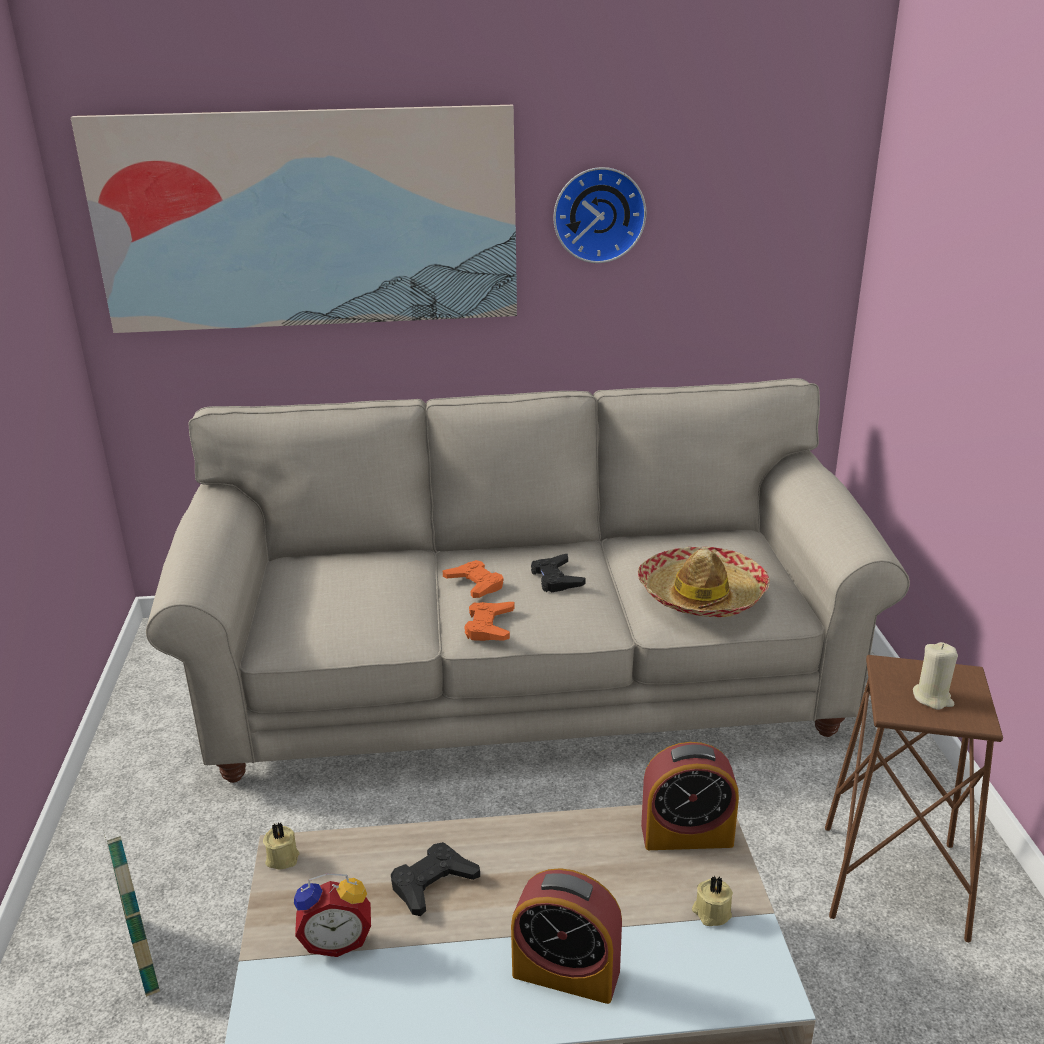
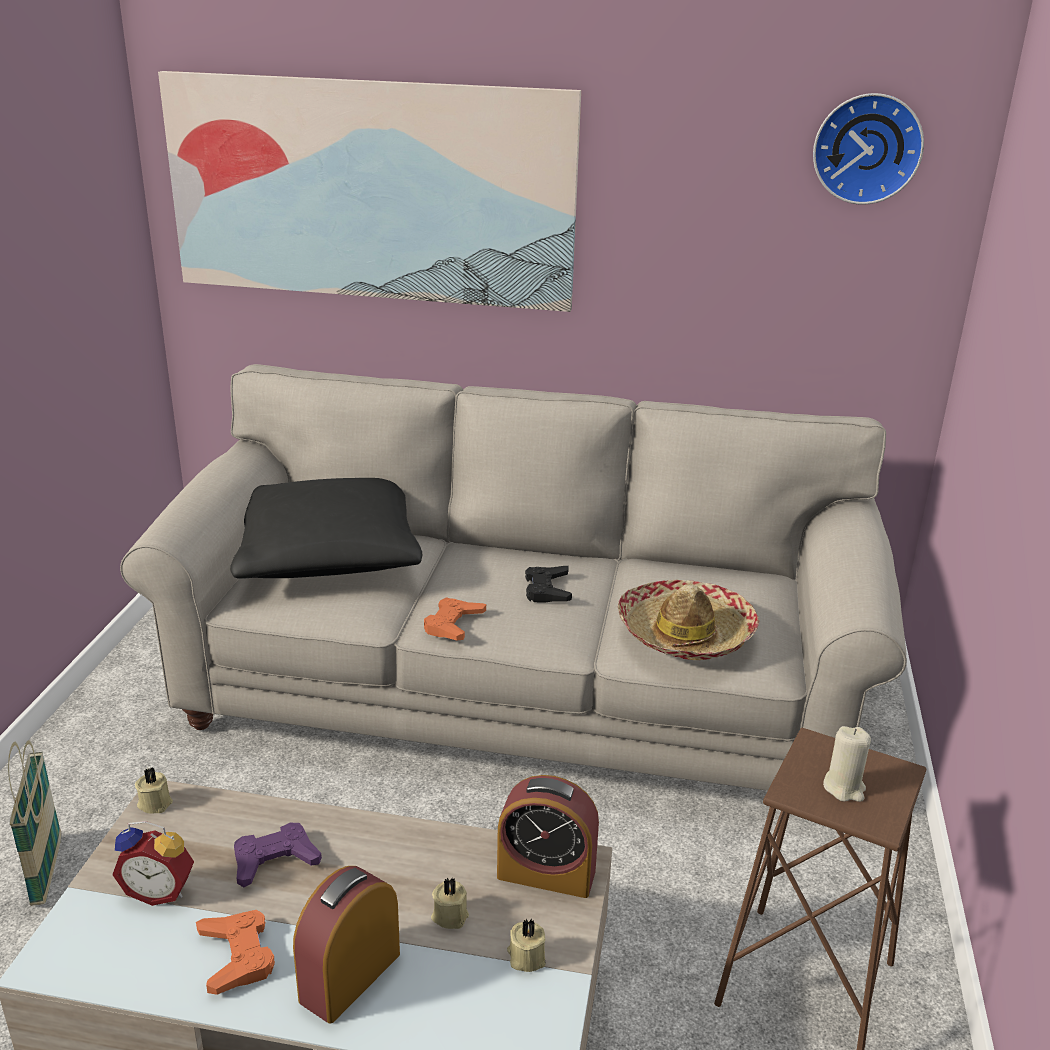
camera: 15 degrees right, 0 degrees up
(333, 583) = (327, 554): none -> black pillow
(432, 884) = (274, 860): black game controller -> purple game controller
(475, 584) = (464, 580): orange game controller -> orange game controller (237, 956)
(566, 973) = (350, 977): alarm clock -> alarm clock turned 90 degrees clockwise
(598, 214) = (665, 214): wall clock -> wall clock (867, 148)
(623, 892) = (450, 915): none -> beige candle

